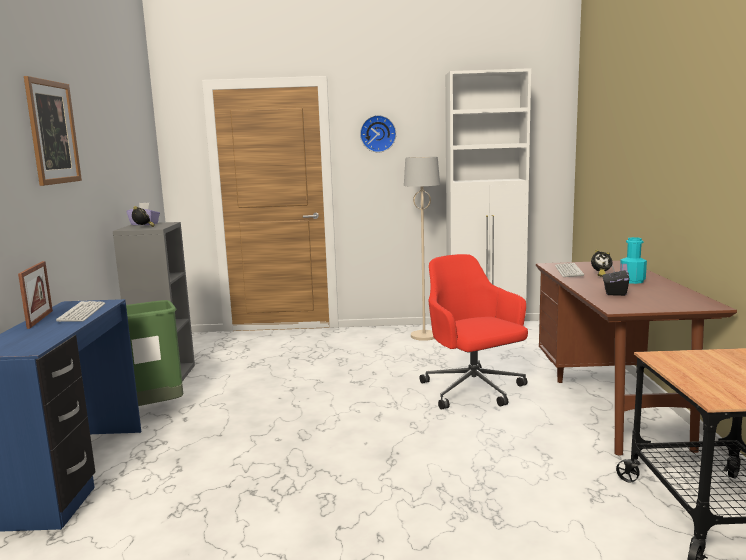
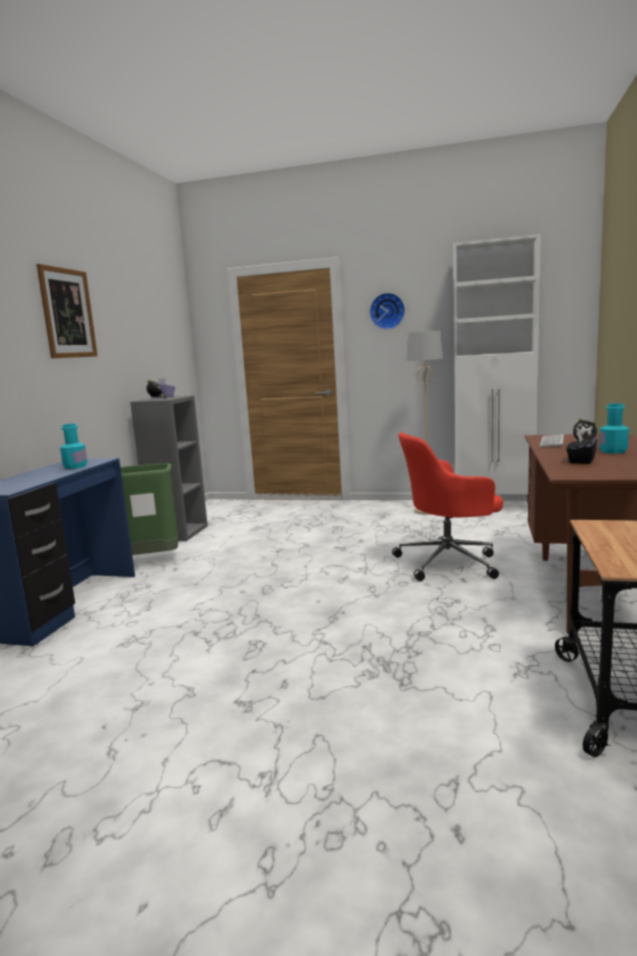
camera: 15 degrees right, 0 degrees up
(40, 319) = (40, 470): picture frame -> none
(82, 313) = (75, 466): keyboard -> turquoise bottle
(473, 390) = (449, 562): red office chair -> red office chair turned 90 degrees counterclockwise

